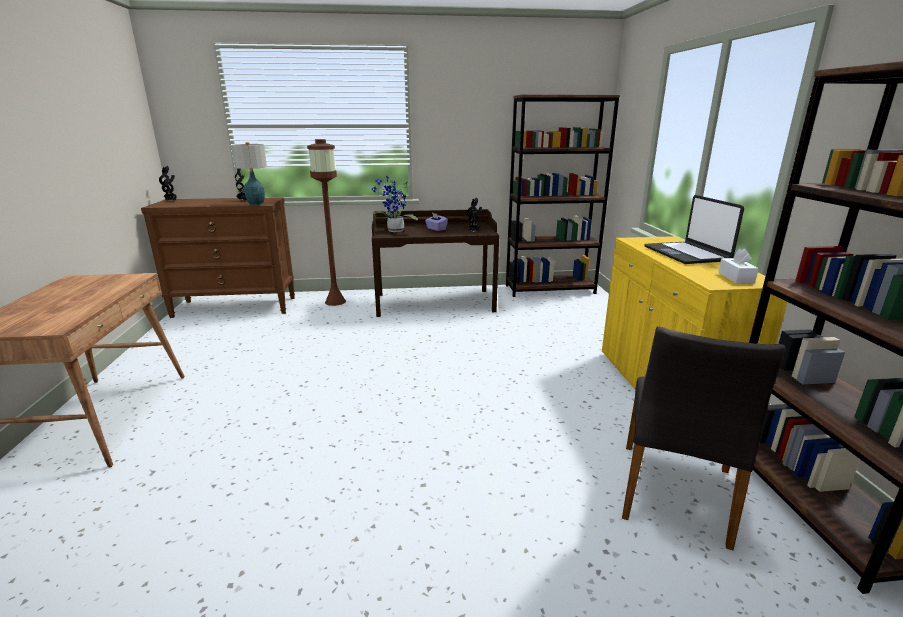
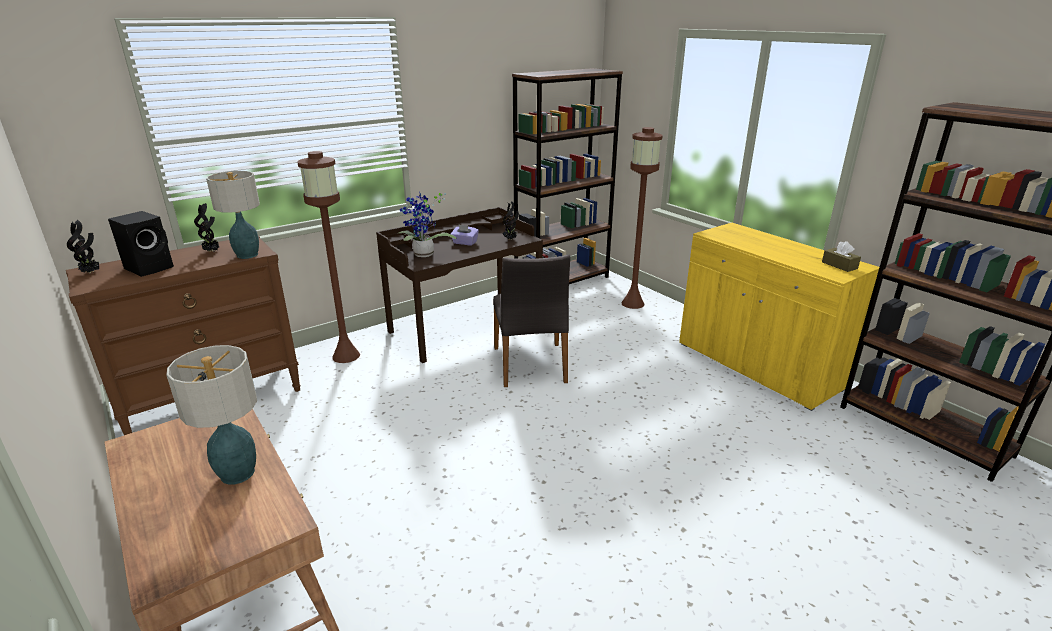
camera: 30 degrees left, 5 degrees up
(82, 302) = (238, 474): none -> table lamp
(200, 202) = (151, 267): none -> black speaker
(595, 316) = (633, 303): none -> brown floor lamp
(675, 493) = (847, 456): grey chair -> grey chair (531, 365)
(686, 254) = (772, 244): laptop -> none
(735, 277) = (839, 265): white tissue box -> brown tissue box

